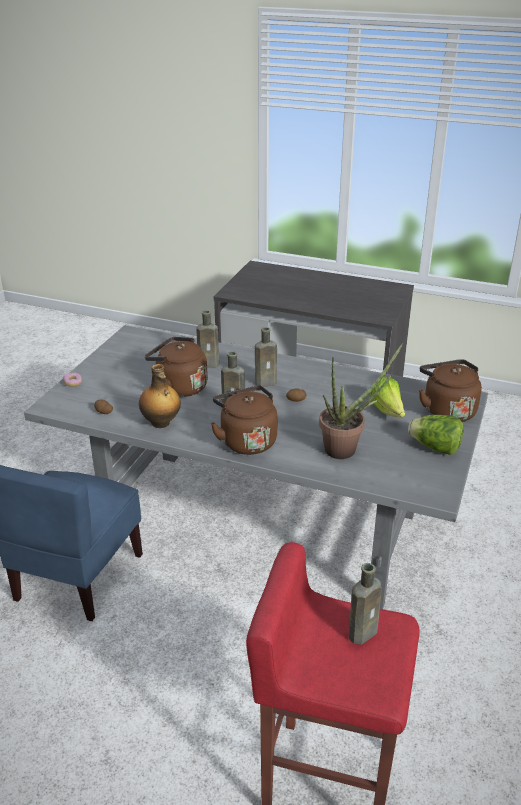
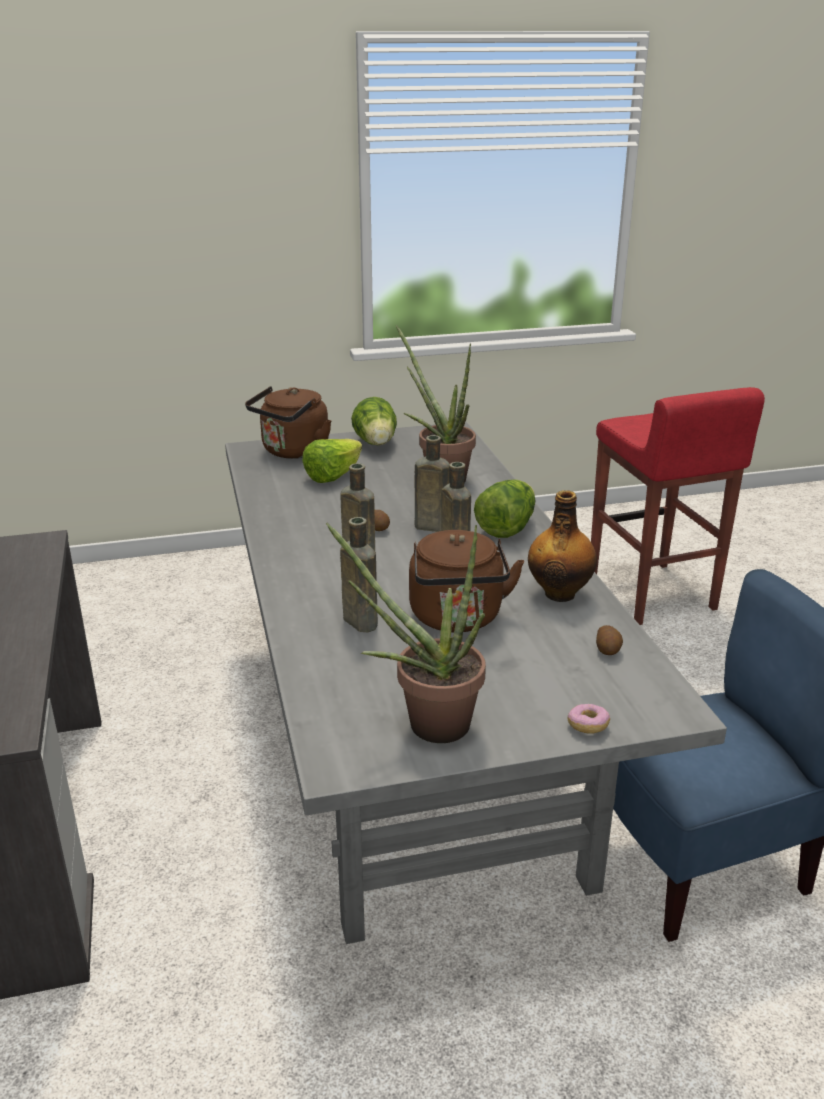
camera: 125 degrees left, 5 degrees down
(125, 354) = (425, 724): none -> potted plant
(246, 440) = (506, 528): brown kettle -> lettuce
(364, 632) = (644, 428): brown bottle -> brown bottle (429, 526)

